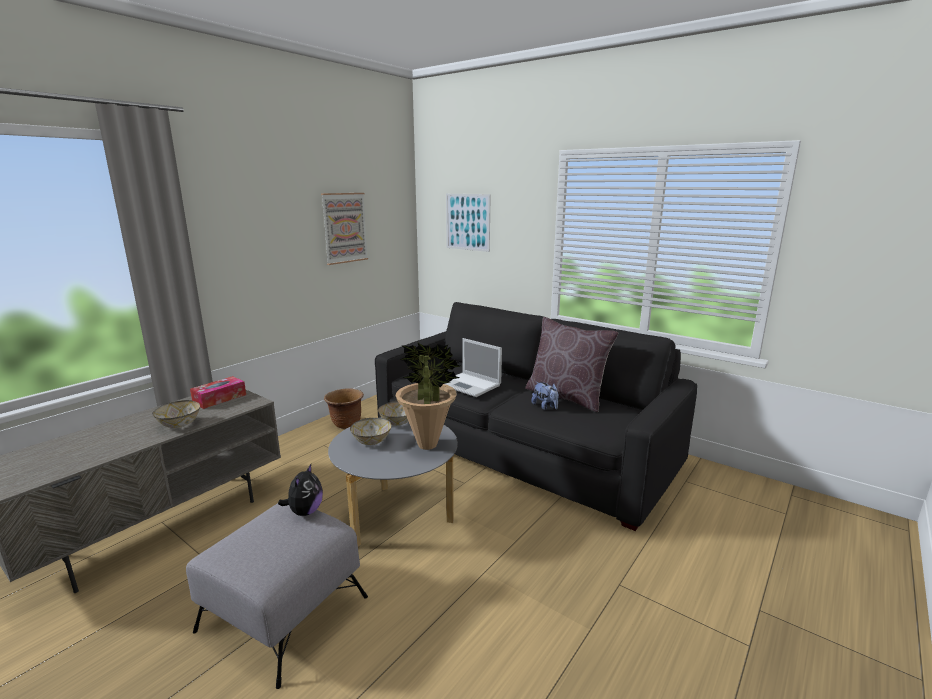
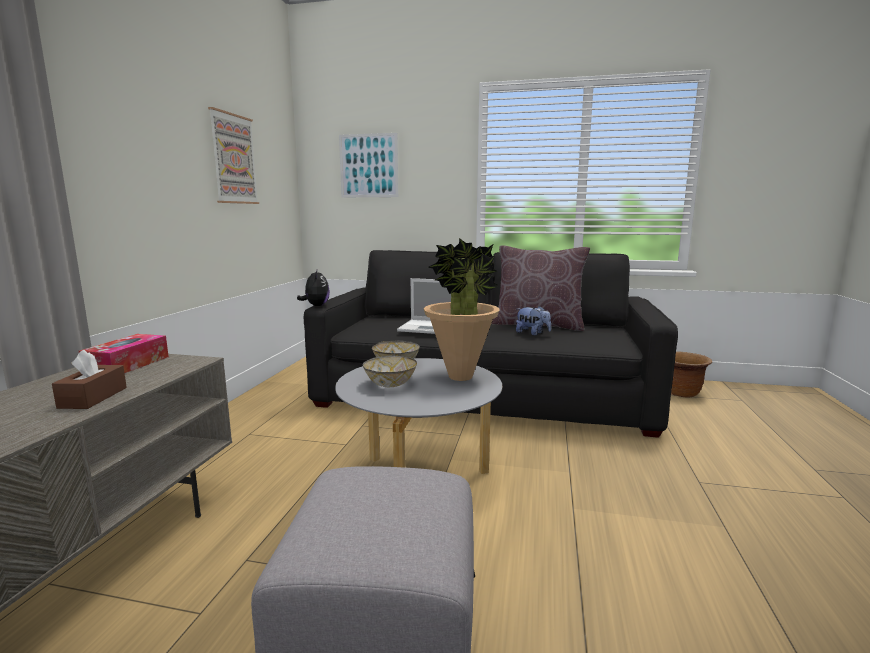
camera: 25 degrees left, 5 degrees down
(179, 424) = (93, 397): bowl -> brown tissue box
(305, 511) = (384, 470): plush toy -> plush toy (316, 306)
(346, 424) = (260, 409): brown planter -> brown planter (681, 393)

